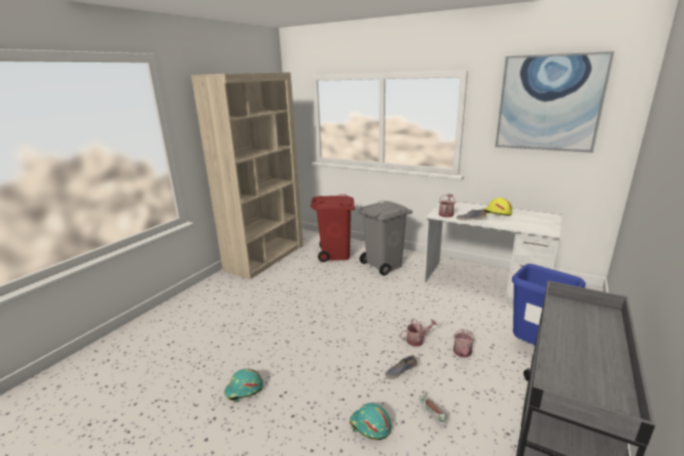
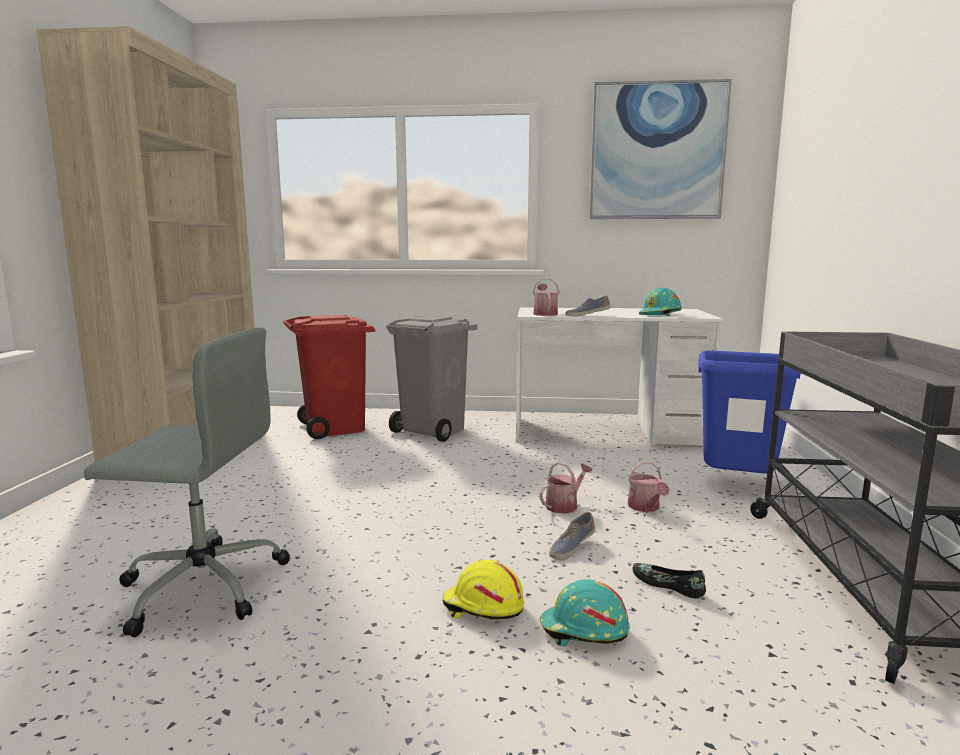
camera: 25 degrees left, 10 degrees down
(233, 349) = (201, 585): none -> grey office chair
(244, 390) = (274, 644): turquoise hard hat -> turquoise hard hat (660, 314)
(432, 412) = (668, 585): white shoe -> black shoe
(497, 213) = (614, 311): yellow hard hat -> yellow hard hat (483, 607)

